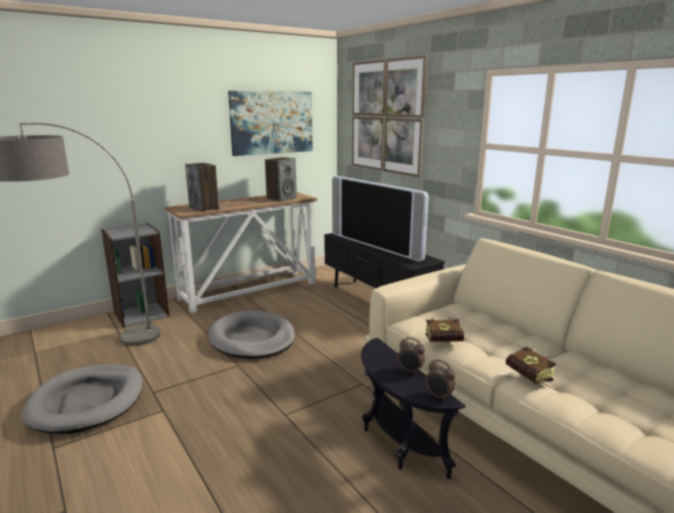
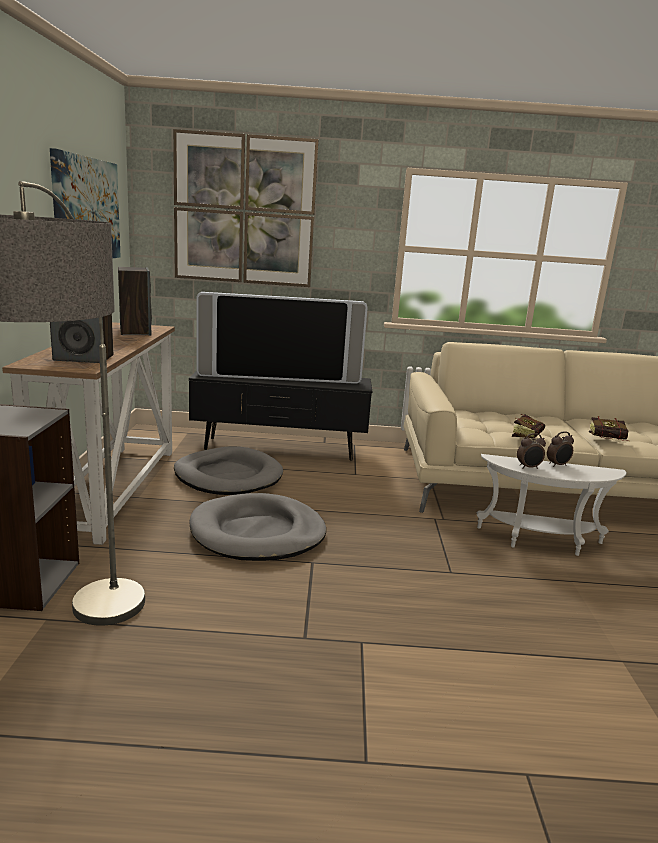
camera: 55 degrees left, 0 degrees up
(88, 401) = (262, 701): grey dog bed -> grey dog bed (228, 476)
(396, 442) = (541, 542): black side table -> white side table
(439, 396) = (607, 471): alarm clock -> alarm clock (528, 467)

